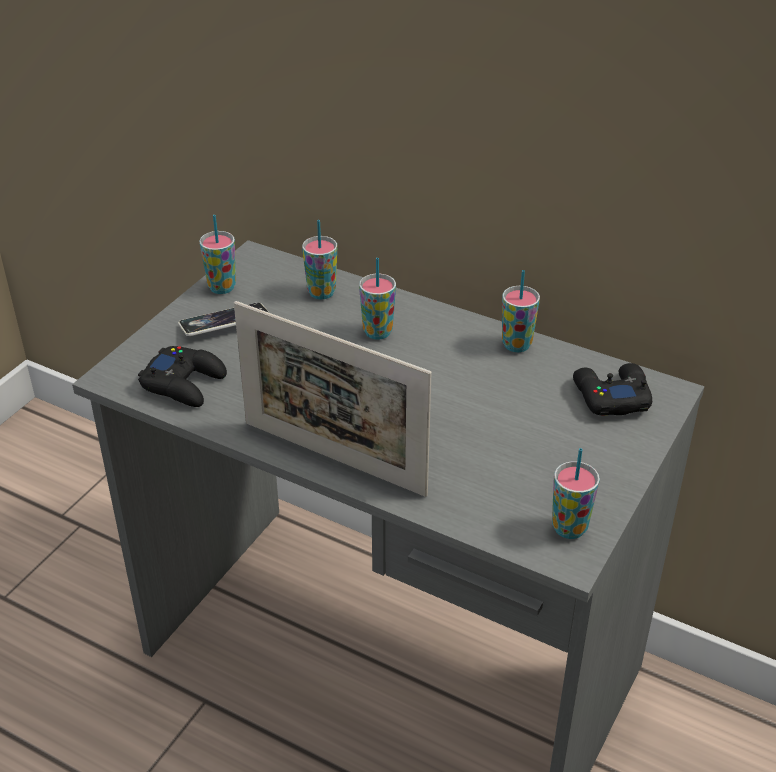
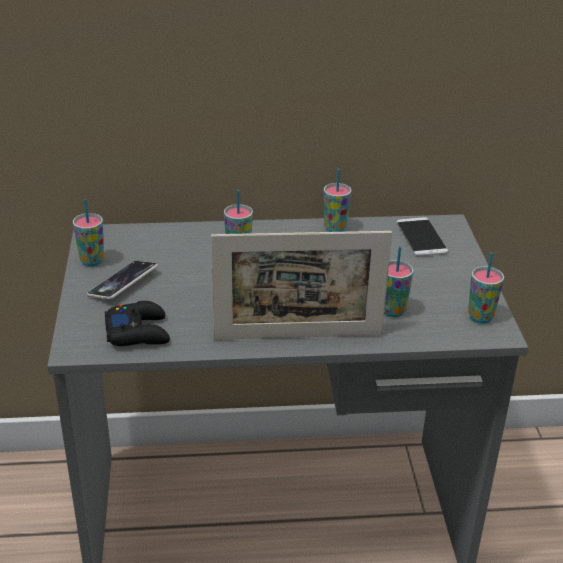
camera: 35 degrees left, 5 degrees down
(321, 293) = (171, 240): cup -> cup (393, 311)
(610, 396) = (421, 237): black game controller -> phone

